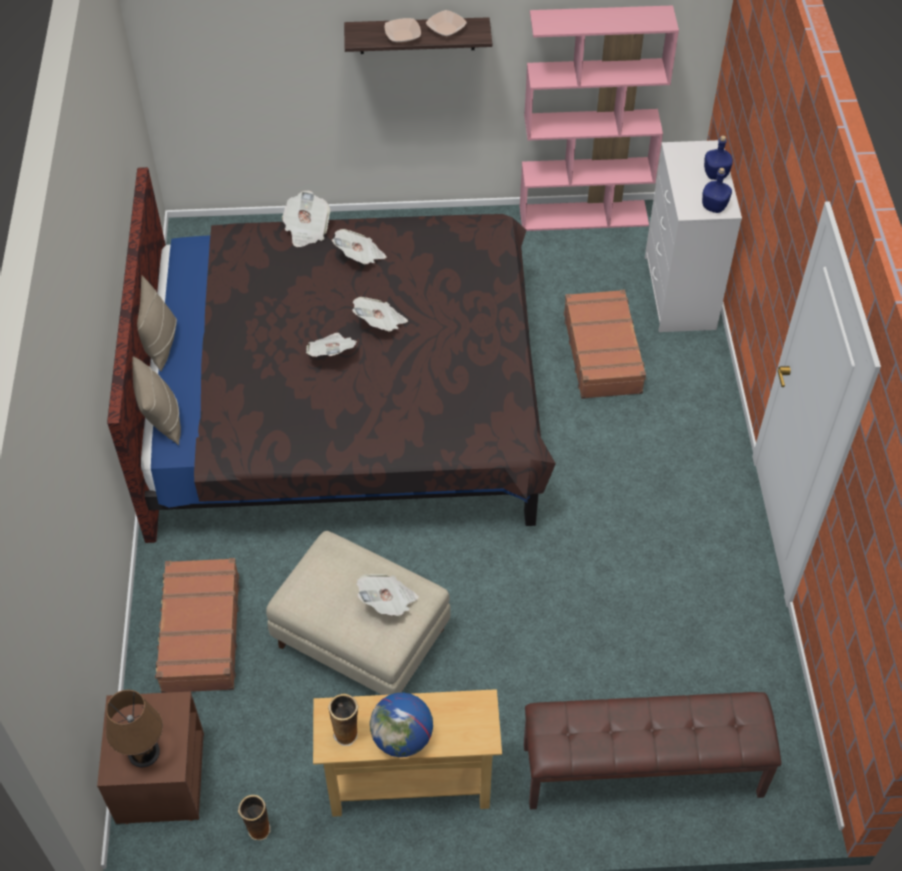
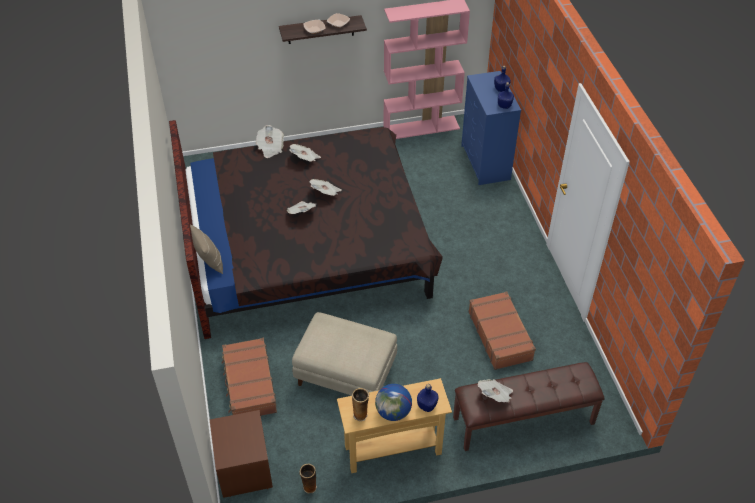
camera: 10 degrees left, 5 degrees down
(141, 749) = (237, 446): brown table lamp -> none
(158, 344) = (197, 220): beige pillow -> none
(388, 602) = (363, 345): newspaper -> newspaper (495, 396)
(461, 735) = (426, 405): none -> blue bottle
(603, 353) = (449, 200): brown suitcase -> brown suitcase (500, 335)
(680, 293) = (485, 163): white dresser -> blue dresser

